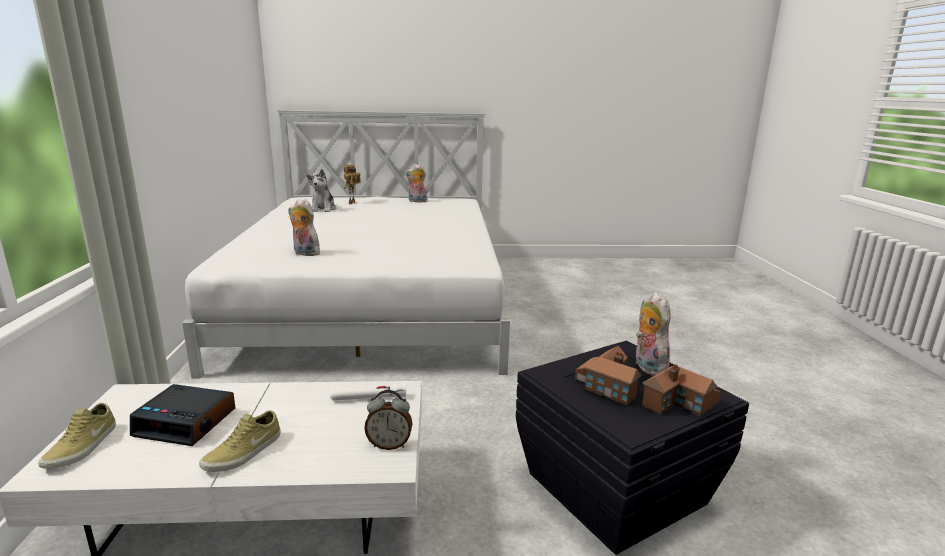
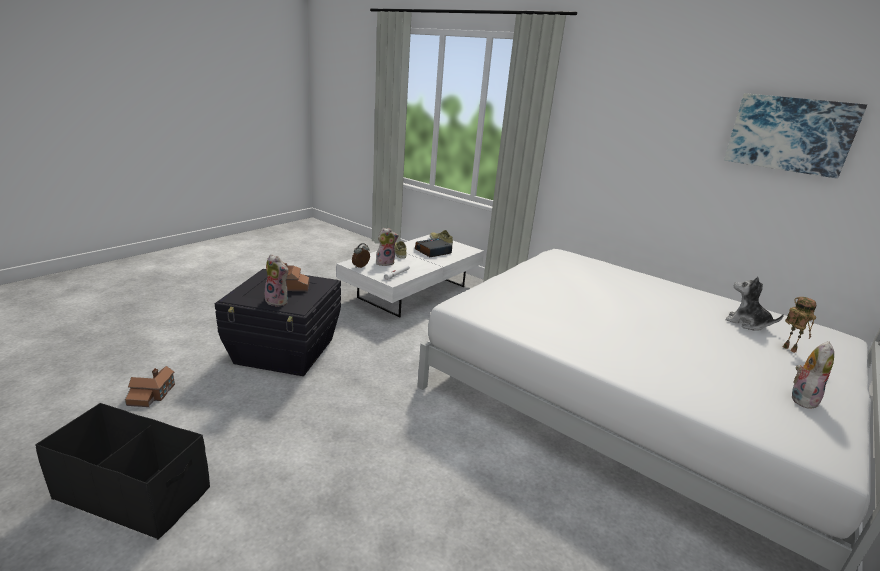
camera: 130 degrees right, 5 degrees up
(226, 56) = (790, 134): none -> picture
(304, 253) = (557, 270): plush toy -> plush toy (385, 263)
(679, 403) = (251, 288): toy house -> toy house (152, 394)
(820, 410) = (134, 492): none -> black storage box

